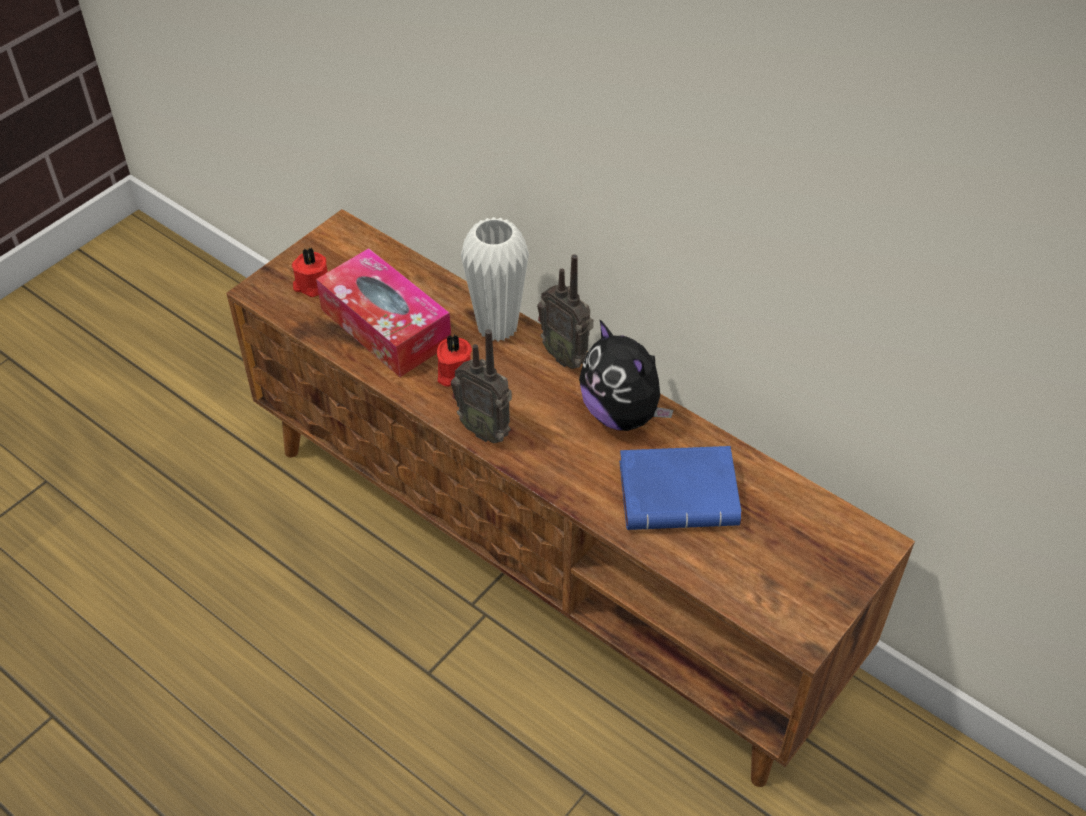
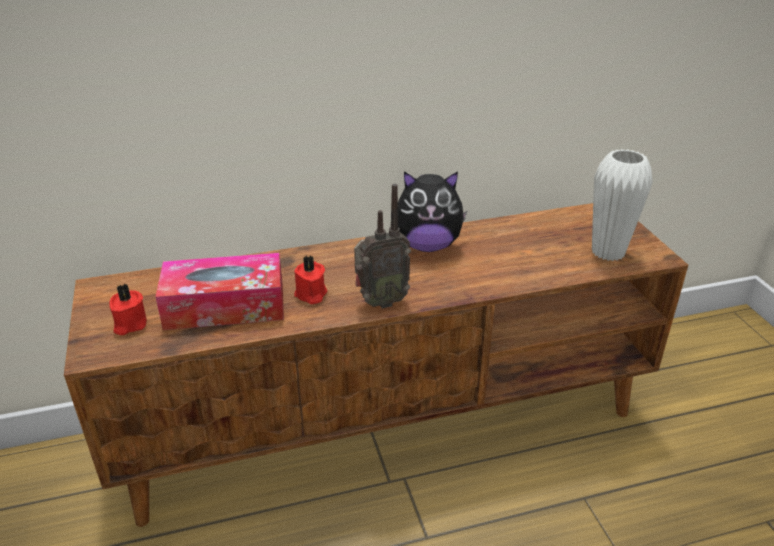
camera: 55 degrees left, 15 degrees down
(497, 327) = (294, 261): white vase -> white vase (608, 252)
(566, 355) = (354, 245): radio -> none
(681, 493) = (514, 252): blue book -> none

